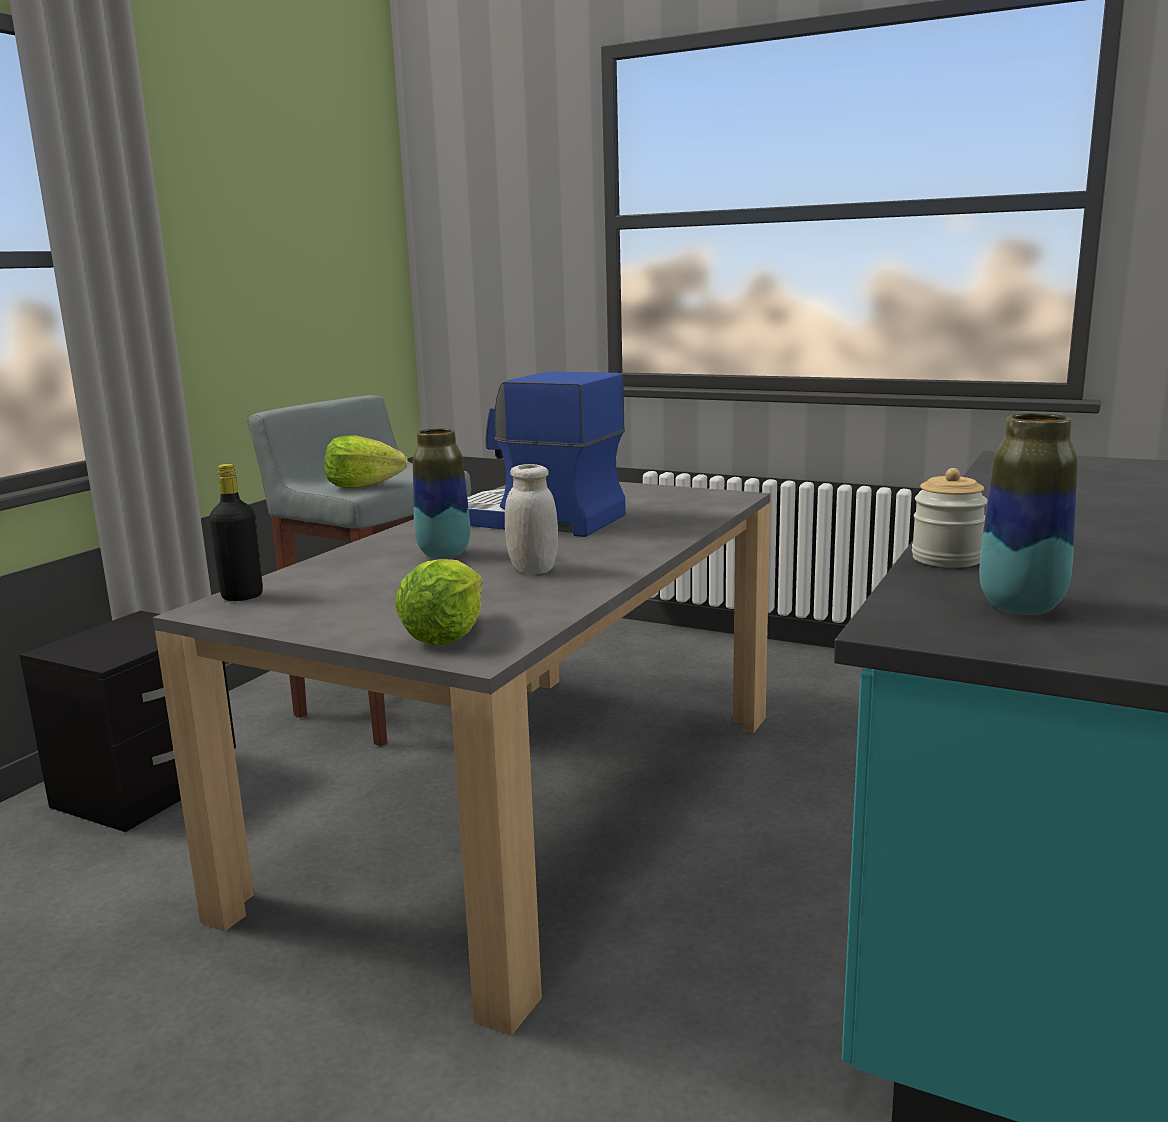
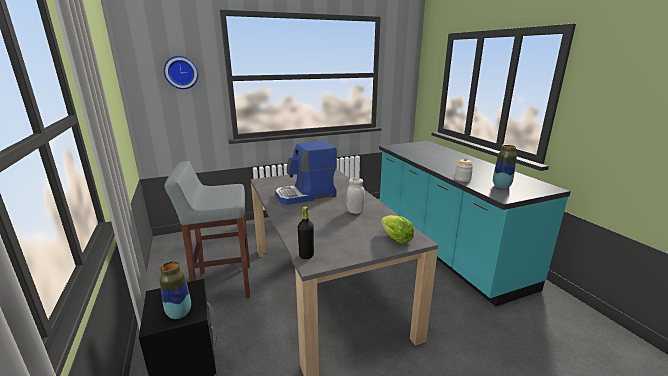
camera: 50 degrees left, 5 degrees up
(363, 486) = (229, 200): lettuce -> none
(444, 554) = (317, 216): vase -> vase (179, 313)
(512, 211) = (181, 72): none -> wall clock

